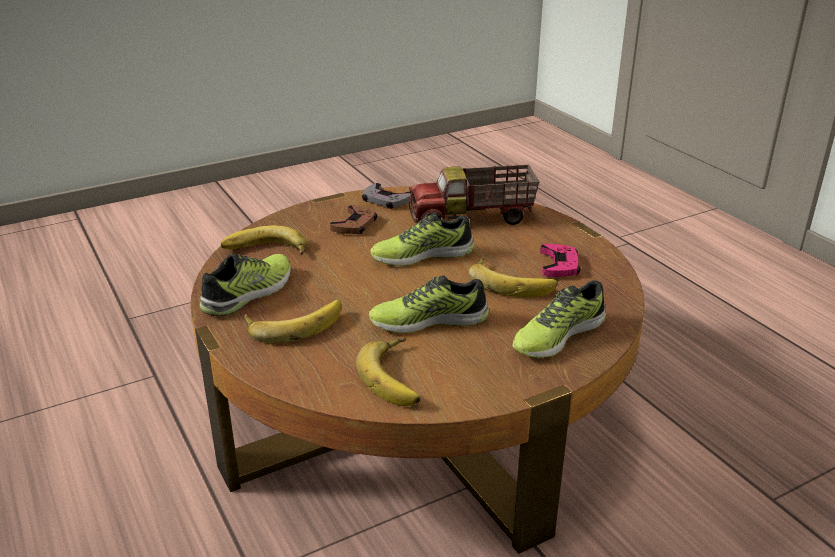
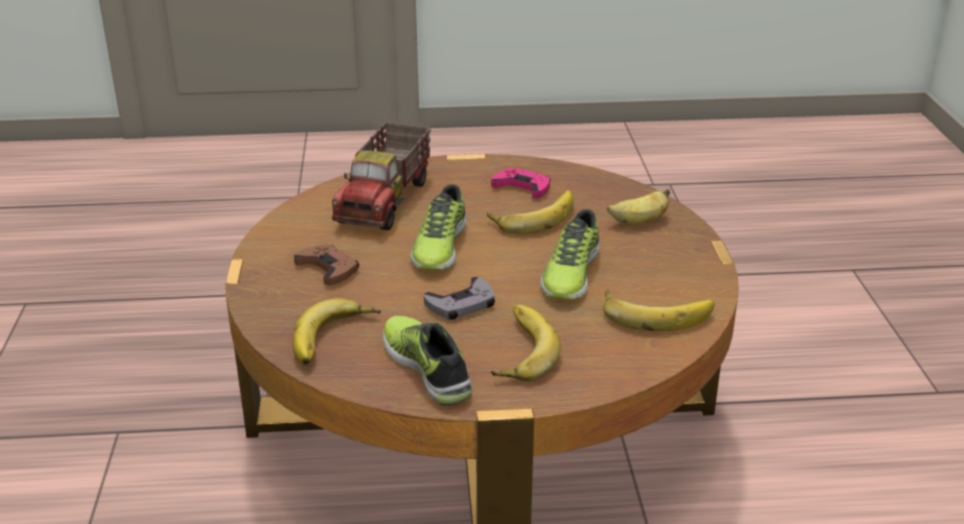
camera: 65 degrees left, 0 degrees up
(385, 200) = (287, 237): grey game controller -> grey game controller (461, 304)
(557, 335) = (639, 222): shoe -> banana

